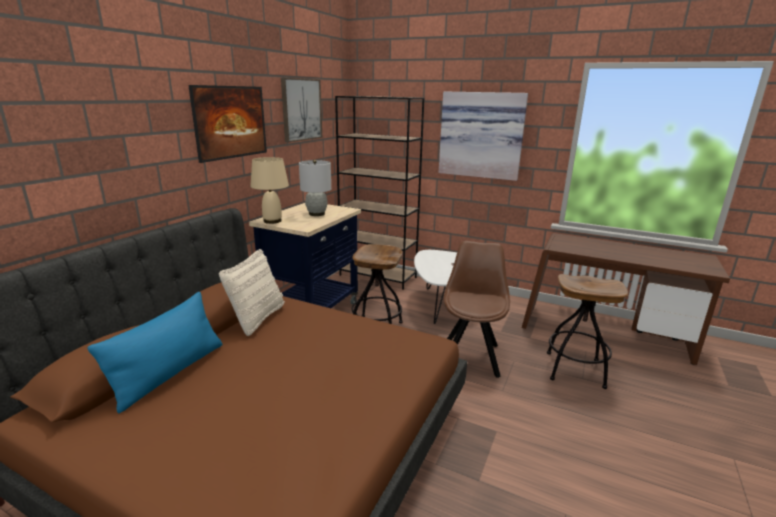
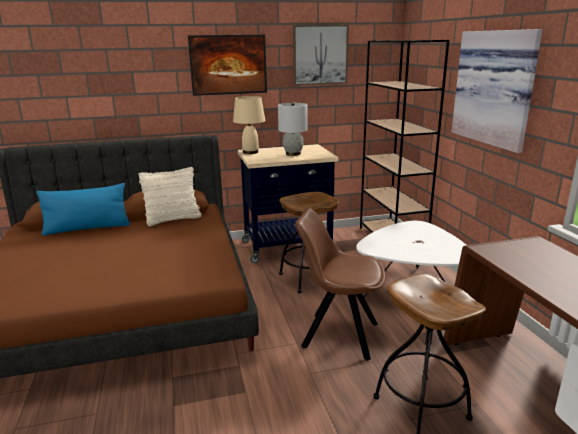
camera: 50 degrees right, 0 degrees up
(470, 356) = (339, 335): brown chair -> brown chair turned 135 degrees counterclockwise

